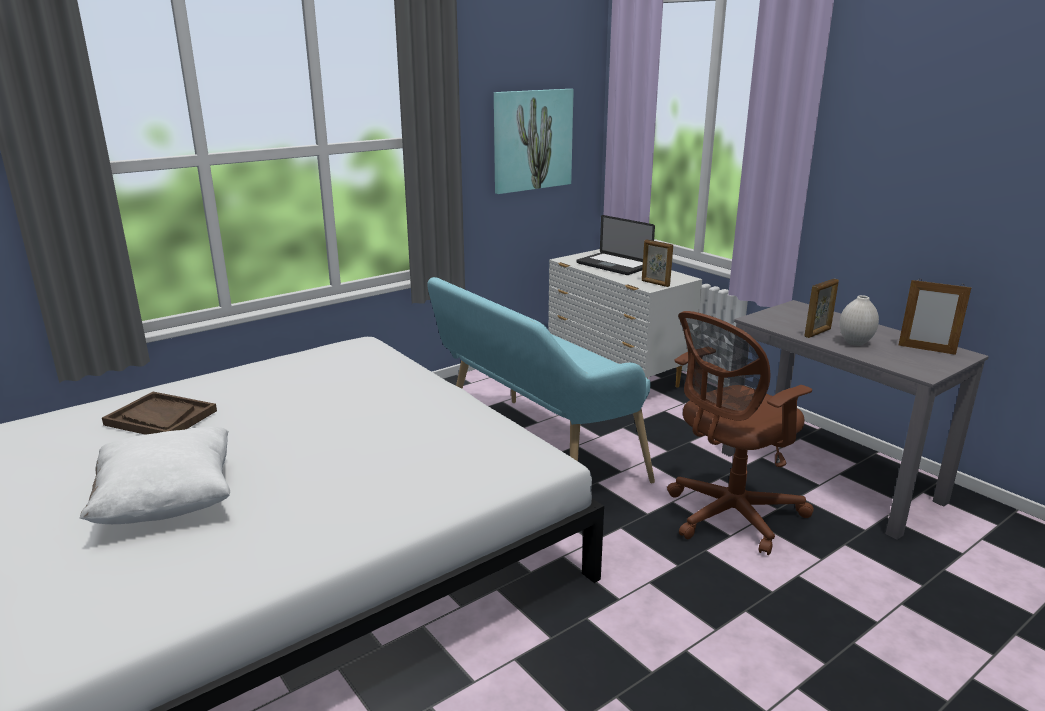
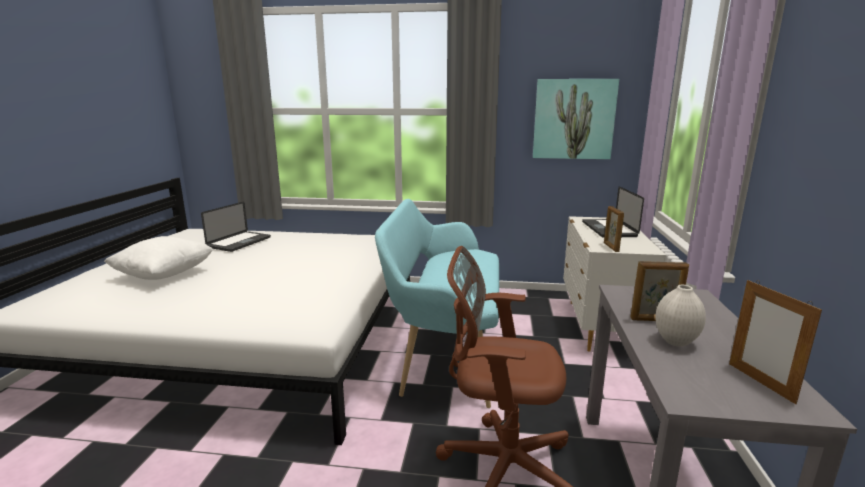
camera: 45 degrees right, 5 degrees down
(160, 418) = (239, 242): brown tray -> laptop

